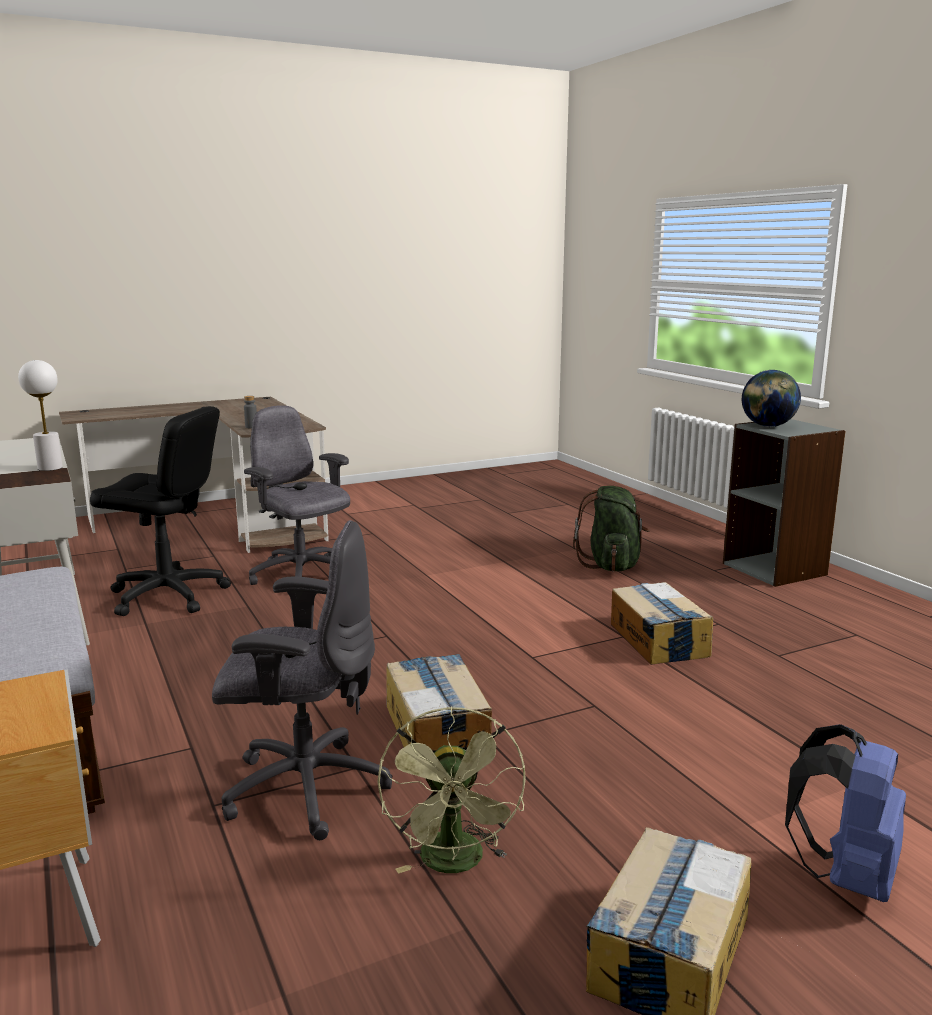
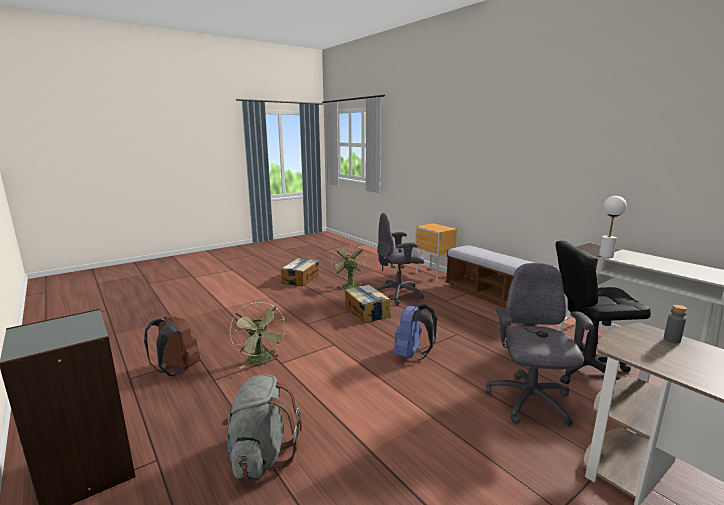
camera: 170 degrees right, 0 degrees up
(301, 576) = (529, 402): grey office chair -> grey office chair turned 120 degrees counterclockwise
(611, 565) = (261, 456): green backpack -> grey backpack
(658, 640) = (261, 362): cardboard box -> green fan
(768, 426) = (80, 331): globe -> none
(794, 640) = (176, 370): none -> brown backpack
(845, 875) = (251, 290): blue backpack -> blue backpack (412, 355)

